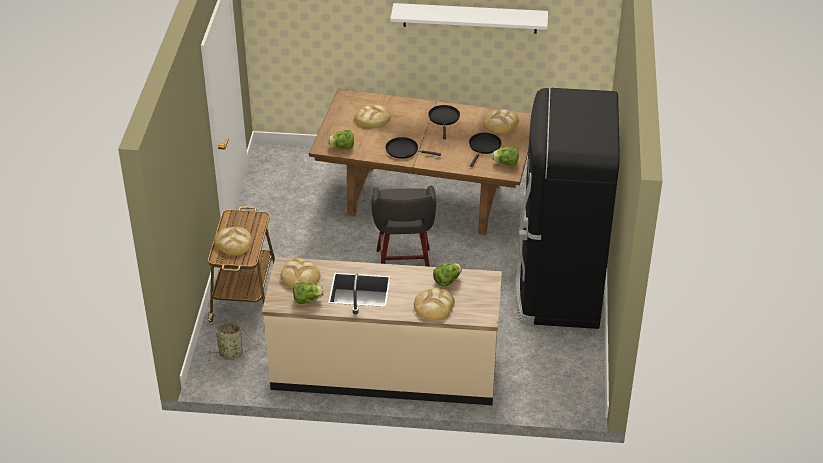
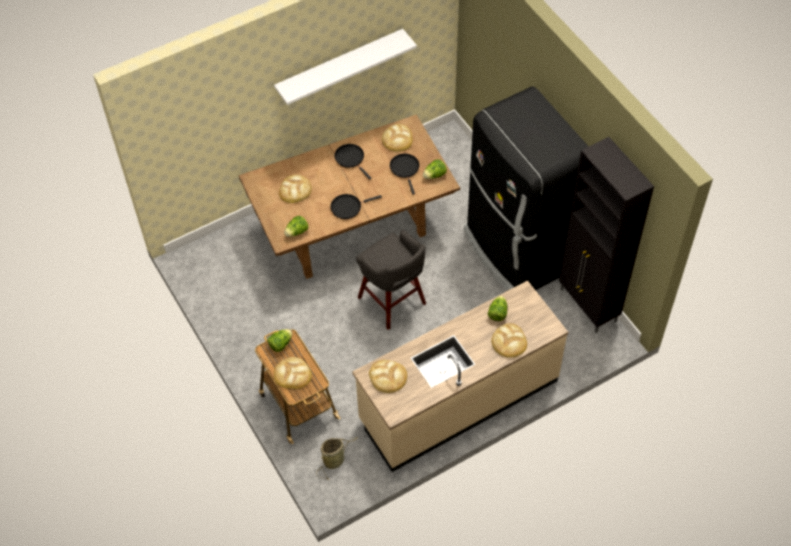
camera: 35 degrees left, 15 degrees up
(307, 300) = (413, 395): lettuce -> lettuce (280, 344)
(584, 364) = (588, 306): none -> black cabinet

